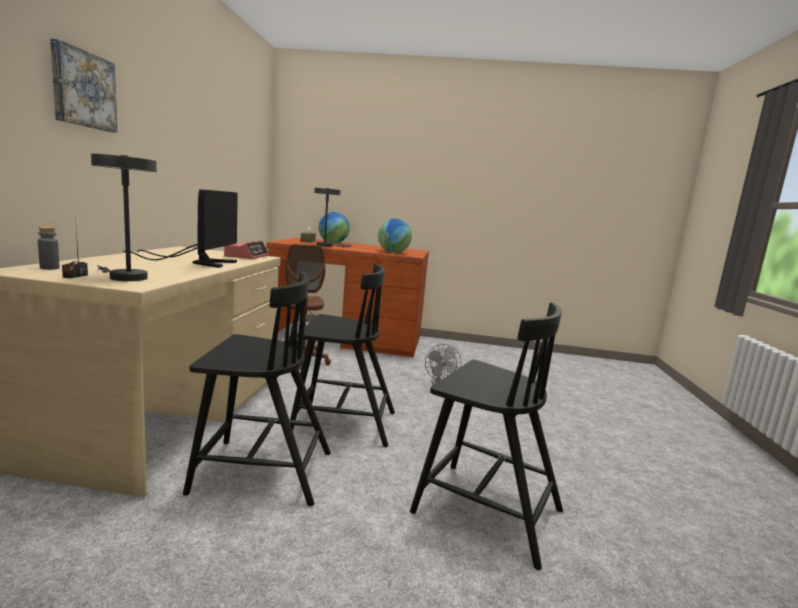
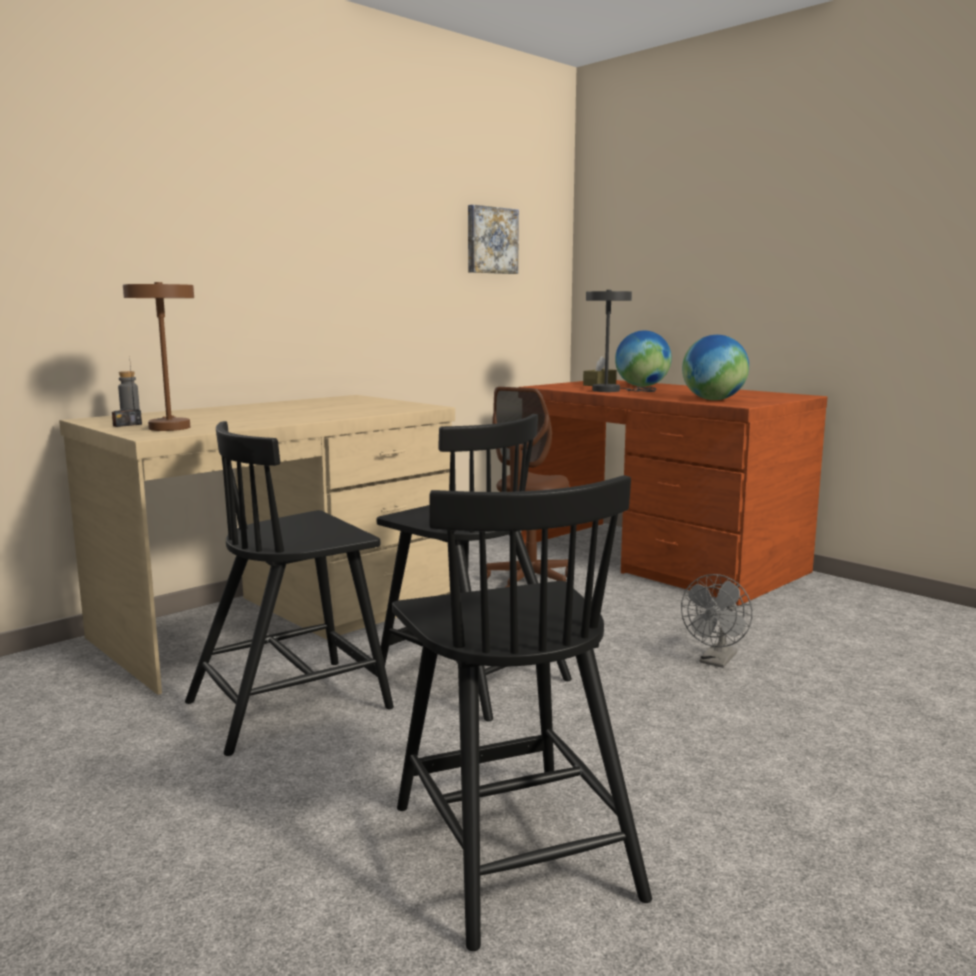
camera: 40 degrees right, 0 degrees up
(82, 89) = (201, 207): picture -> picture (491, 240)
(124, 277) = (169, 427): grey table lamp -> brown table lamp
(199, 262) = (310, 413): monitor -> none
(247, 256) = (404, 406): alarm clock -> none
(260, 471) = (292, 703): black chair -> black chair turned 105 degrees clockwise

